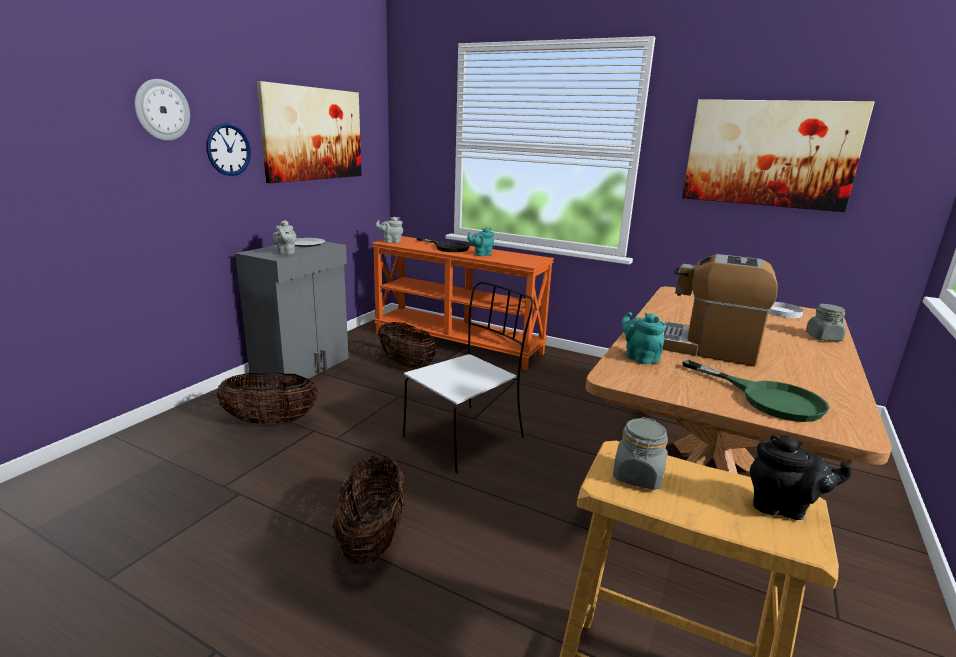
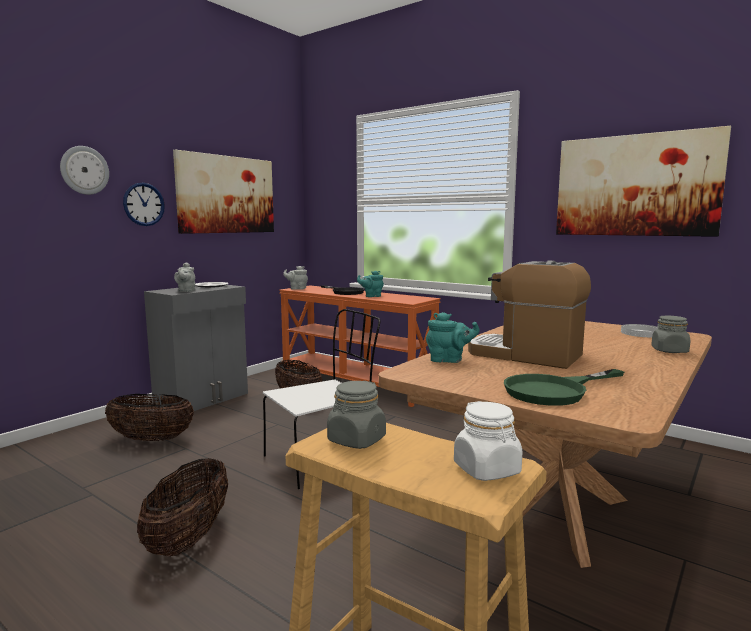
camera: 10 degrees right, 10 degrees down
(639, 357) = (449, 360): turquoise teapot -> turquoise teapot turned 120 degrees clockwise
(767, 398) = (555, 391): green frying pan -> green frying pan turned 90 degrees clockwise
(783, 508) = (487, 469): black teapot -> white jar

